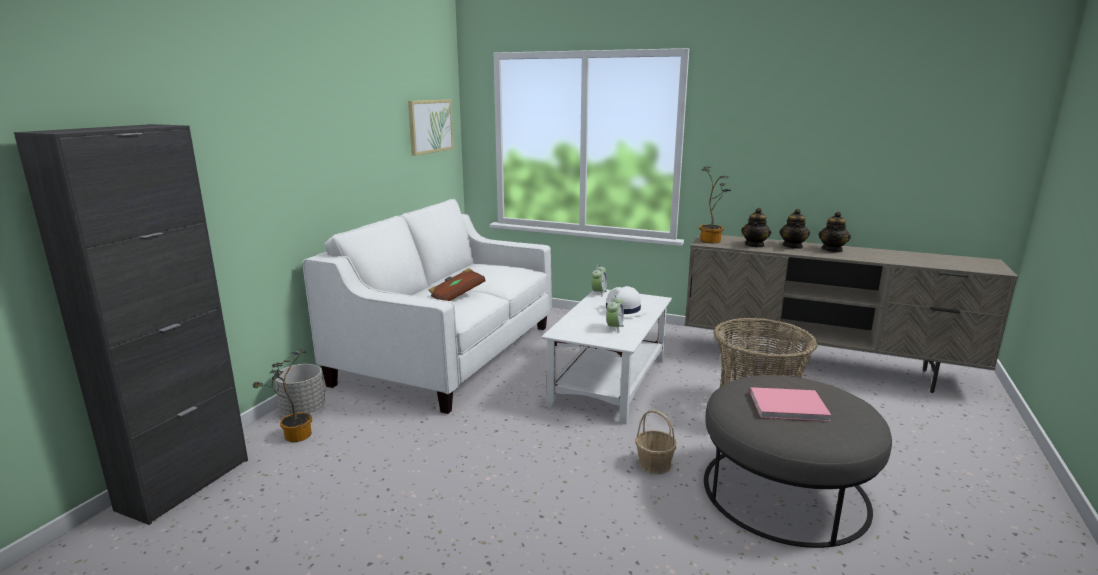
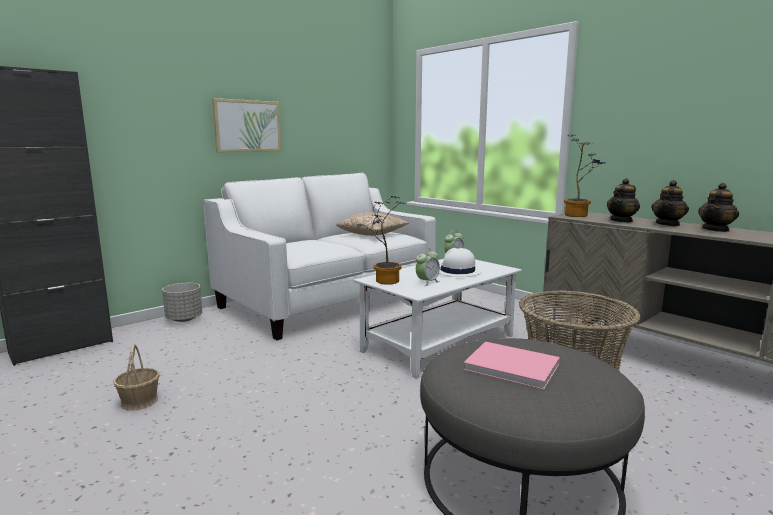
camera: 25 degrees right, 5 degrees down
(294, 435) = (158, 333): potted plant -> potted plant (383, 281)
(430, 126) = (355, 112): picture -> picture (247, 126)
(457, 296) = (319, 244): brown book -> none
(492, 273) = (372, 234): none -> pillow
(654, 464) = (405, 416): basket -> basket (140, 401)

